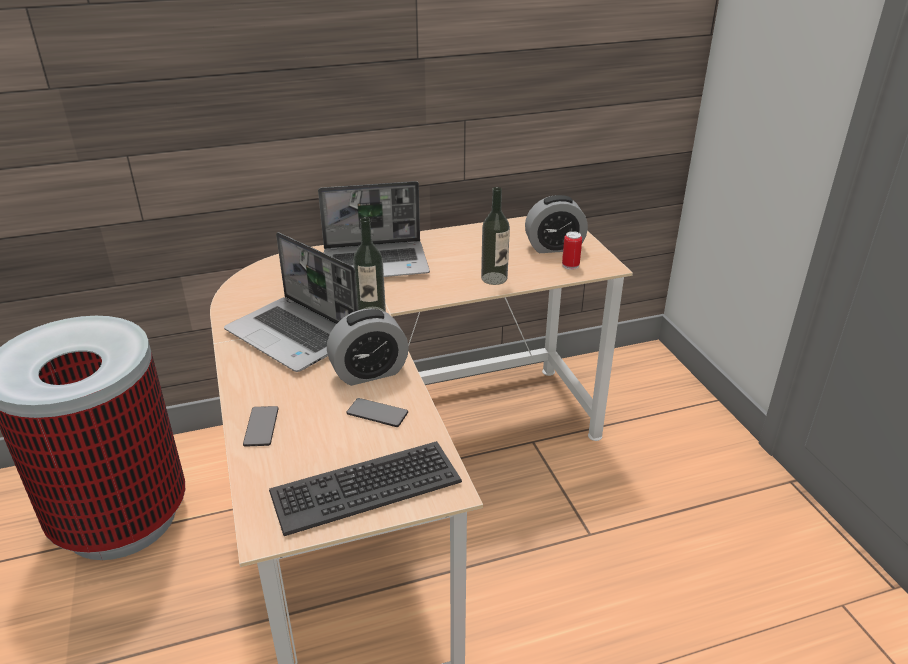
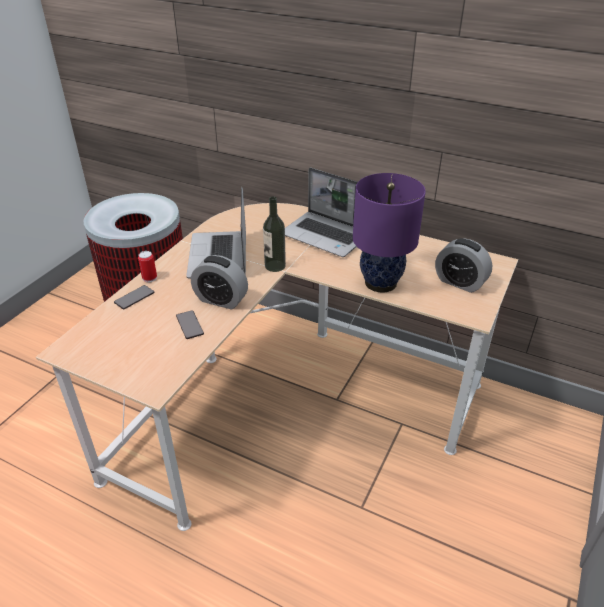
camera: 45 degrees right, 5 degrees up
(365, 486) = (127, 359): keyboard -> none
(494, 278) = (381, 282): bottle -> purple table lamp
(570, 265) = (449, 301): can -> can (149, 278)

